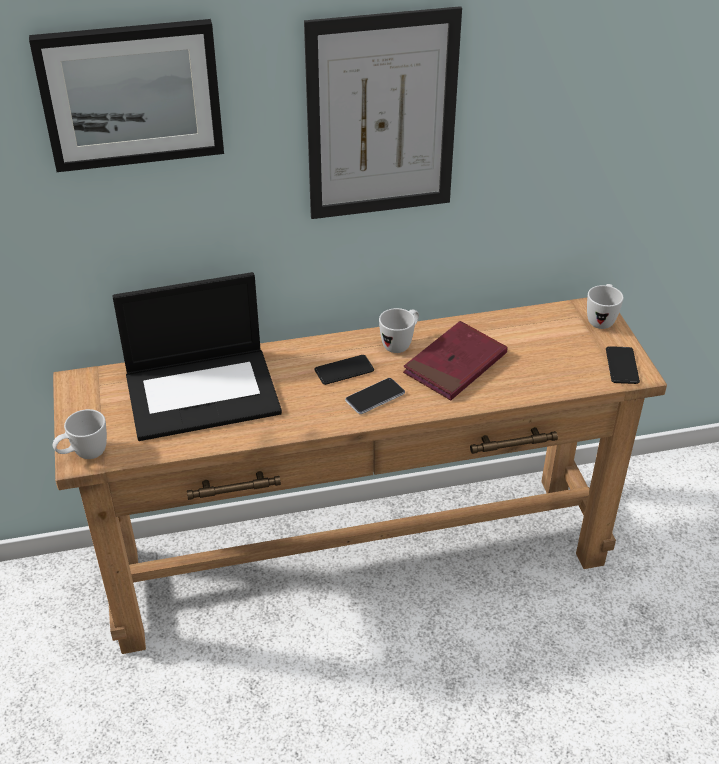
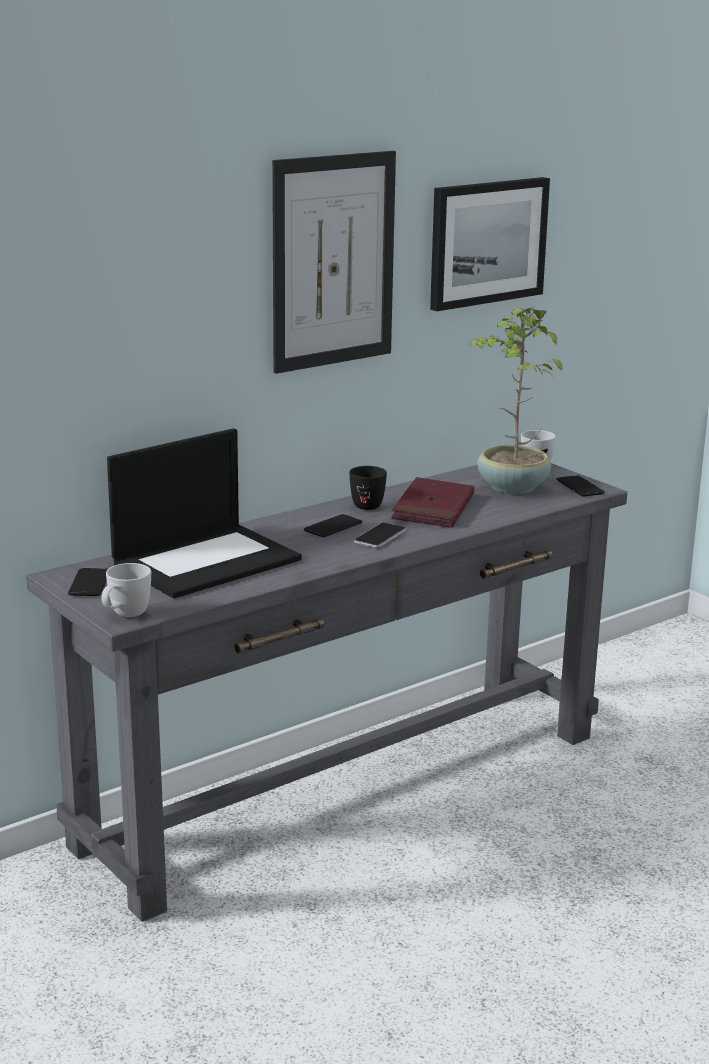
camera: 25 degrees left, 20 degrees down
(90, 399) = (89, 583): none -> phone
(131, 94) = (124, 234): picture -> picture (487, 242)
(358, 560) = (347, 789): brown console table -> grey console table
(400, 344) = (369, 504): white mug -> black mug
(552, 350) = (511, 488): none -> potted plant

